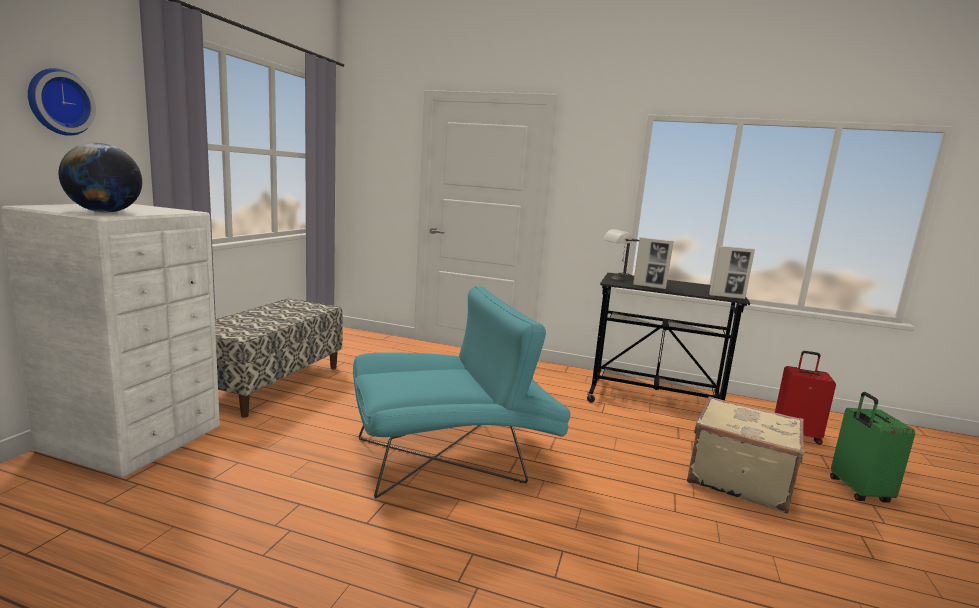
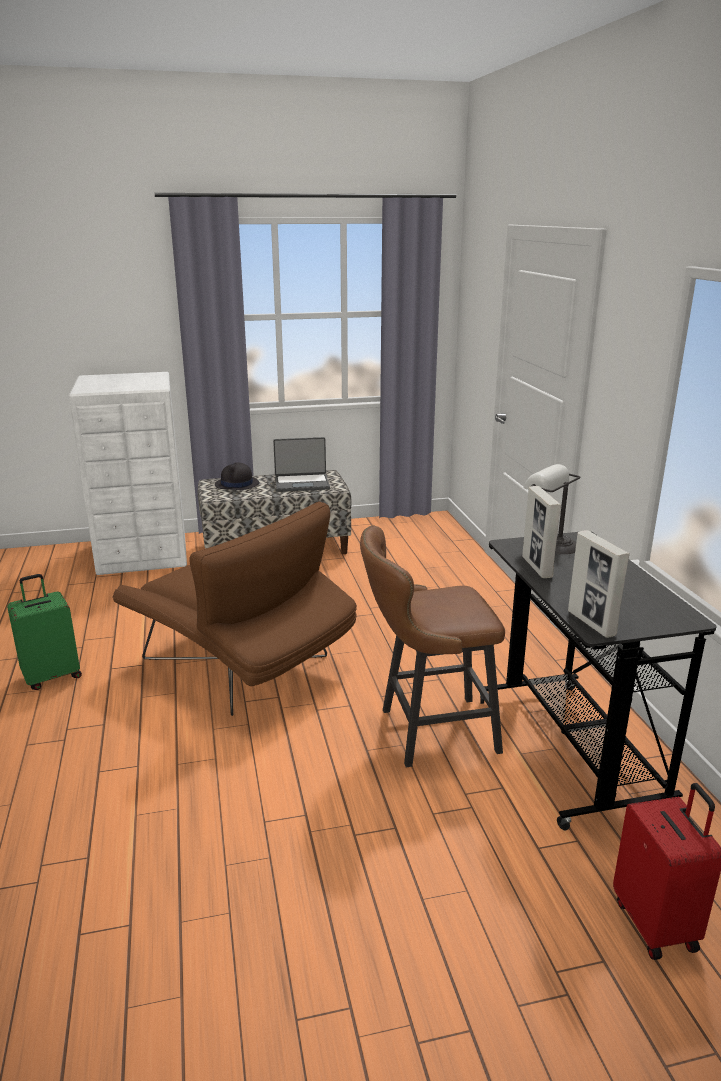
camera: 60 degrees right, 10 degrees up
(58, 102) = (118, 298): wall clock -> none
(105, 212) = (98, 386): globe -> none
(235, 323) = (237, 484): none -> black hat
(292, 311) = (302, 483): none -> laptop
(452, 456) = (242, 665): turquoise armchair -> brown armchair
(608, 427) = (424, 732): none -> brown stool
(738, 479) = (399, 865): beige suitcase -> none
(857, 491) = (503, 1011): green suitcase -> green suitcase (52, 676)

